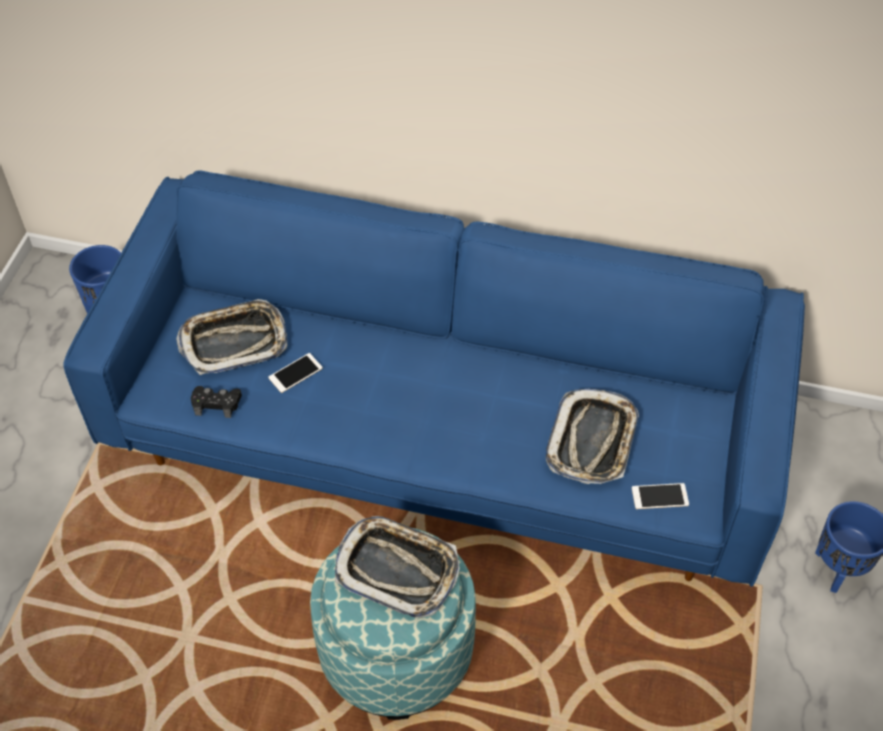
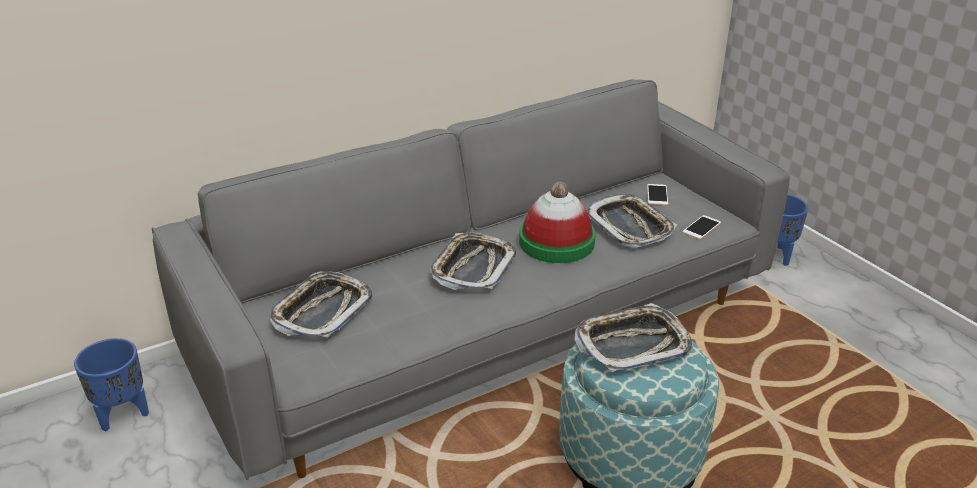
camera: 45 degrees left, 20 degrees down
(216, 404) = (362, 348): black game controller -> none
(295, 373) = (396, 300): phone -> phone (657, 195)
(394, 383) = (473, 267): none -> tray
(442, 436) = (489, 329): blue sofa -> grey sofa
(500, 408) = (556, 242): none -> hat

